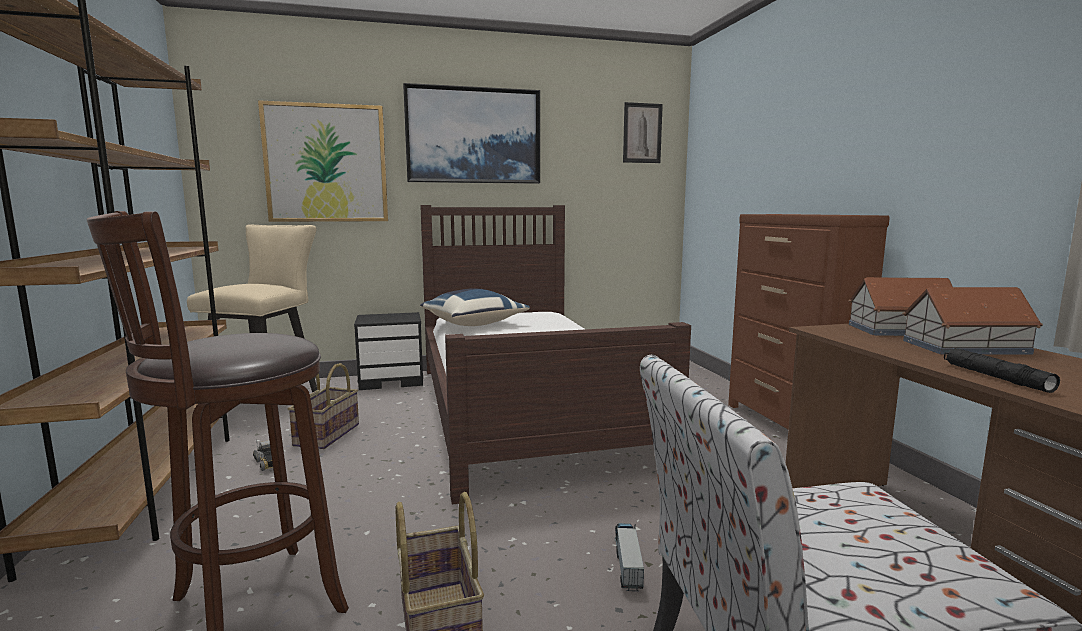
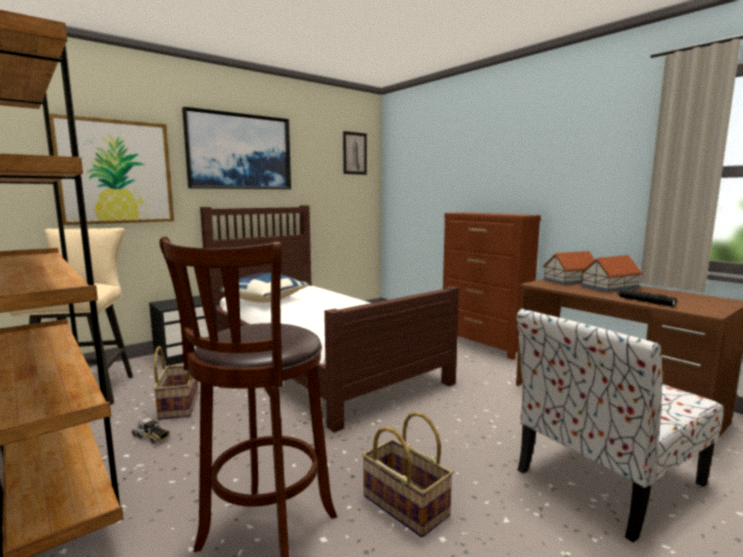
camera: 25 degrees left, 0 degrees up
(627, 561) = (471, 438): toy truck -> none

